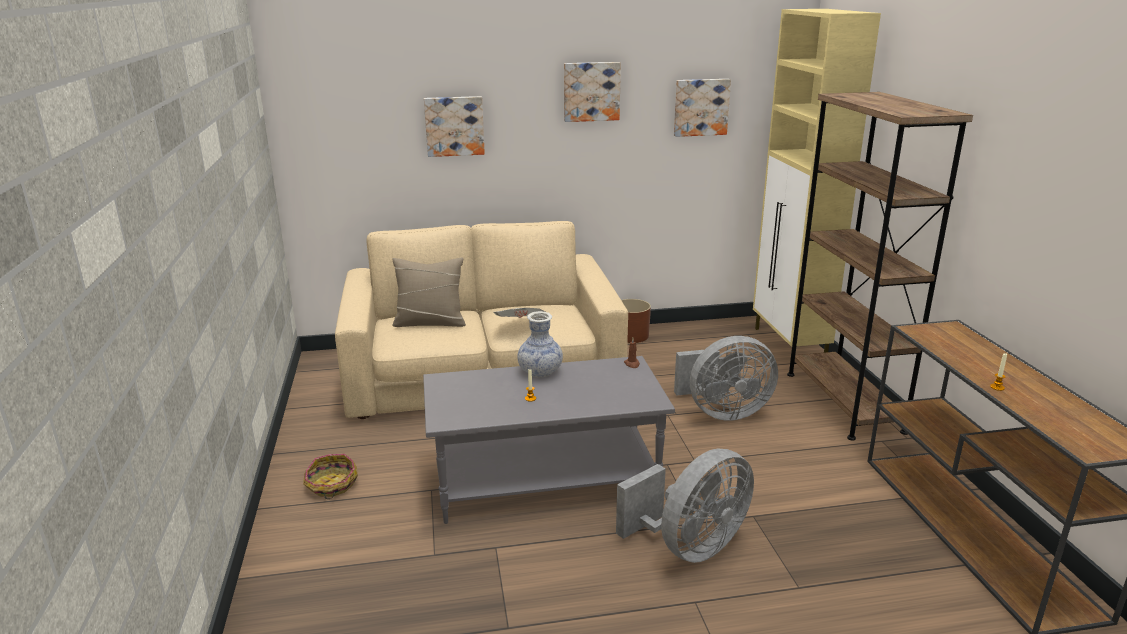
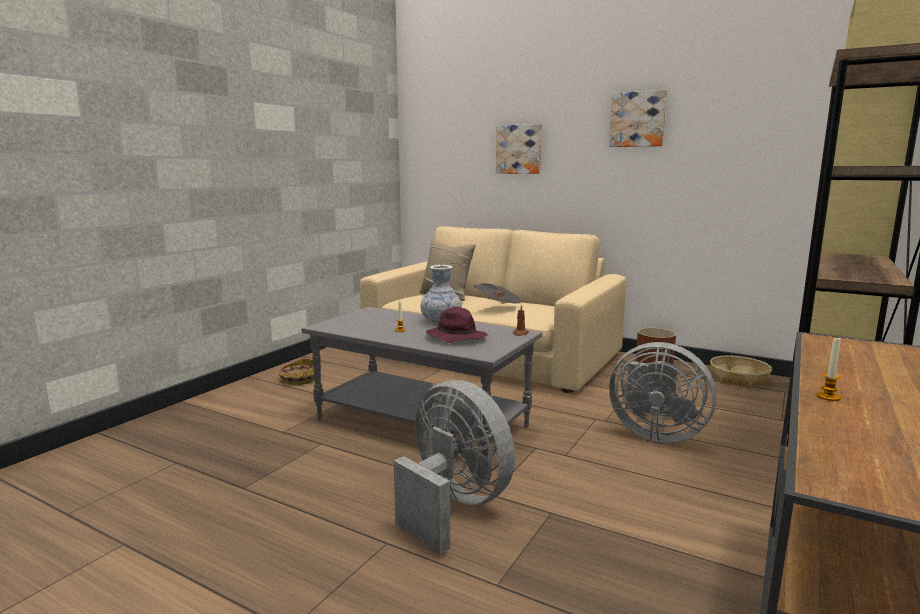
camera: 40 degrees right, 10 degrees down
(594, 389) = (455, 337): none -> purple hat
(690, 547) = (453, 506): grey fan -> grey fan turned 135 degrees counterclockwise
(700, 107) = (756, 135): picture -> none
(705, 331) = (738, 378): none -> basket

